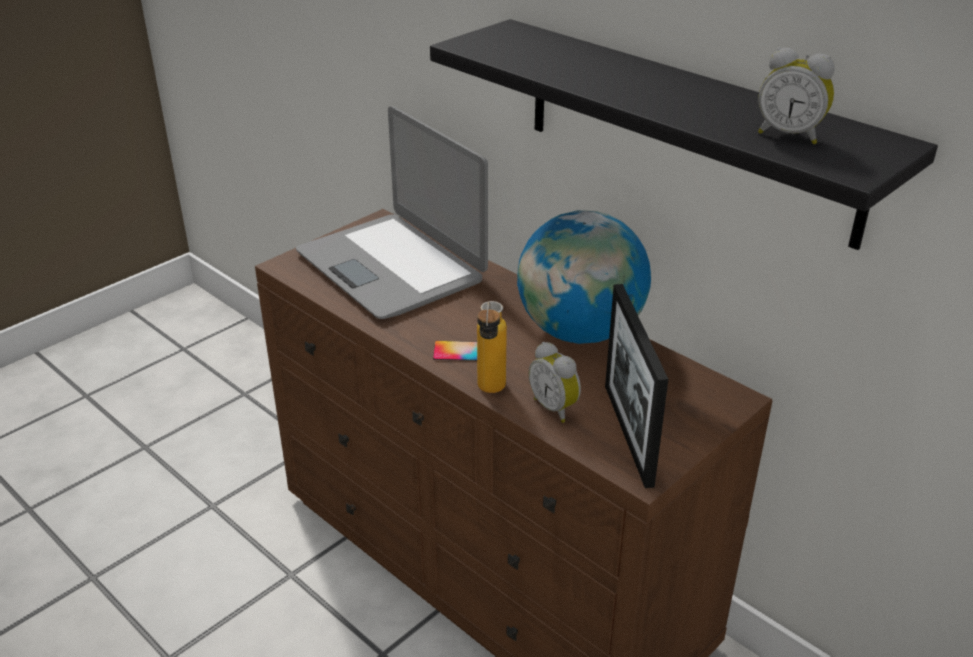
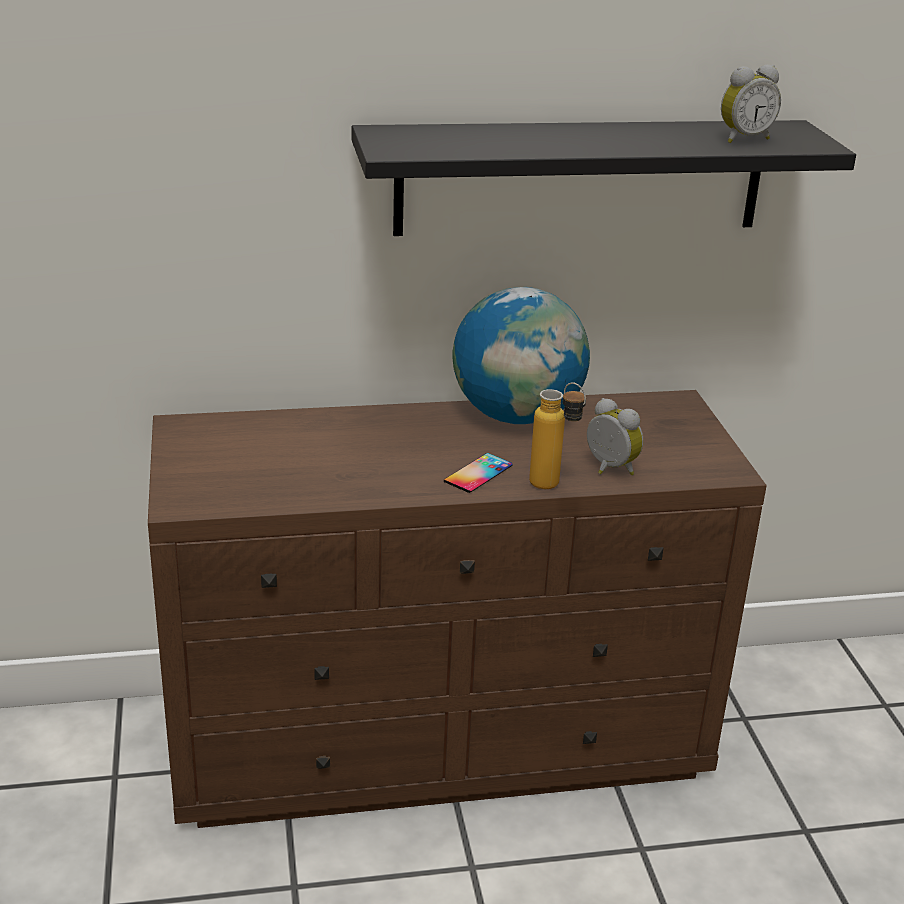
camera: 55 degrees left, 5 degrees down
(392, 266) = (278, 452): laptop -> none
(555, 407) = (609, 469): alarm clock -> alarm clock turned 135 degrees counterclockwise
(628, 433) = (676, 456): picture frame -> none

